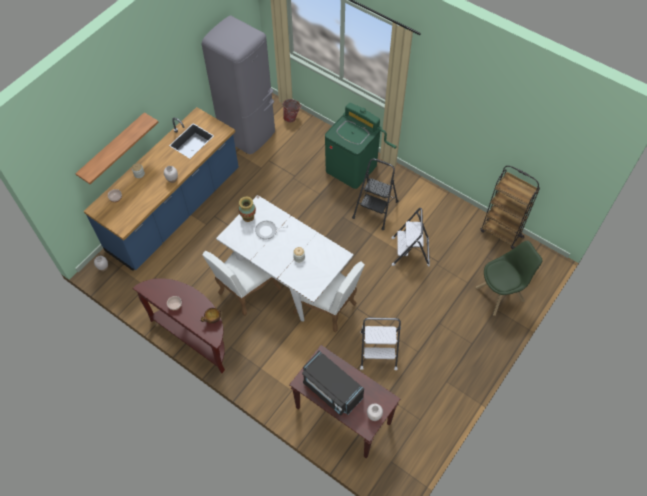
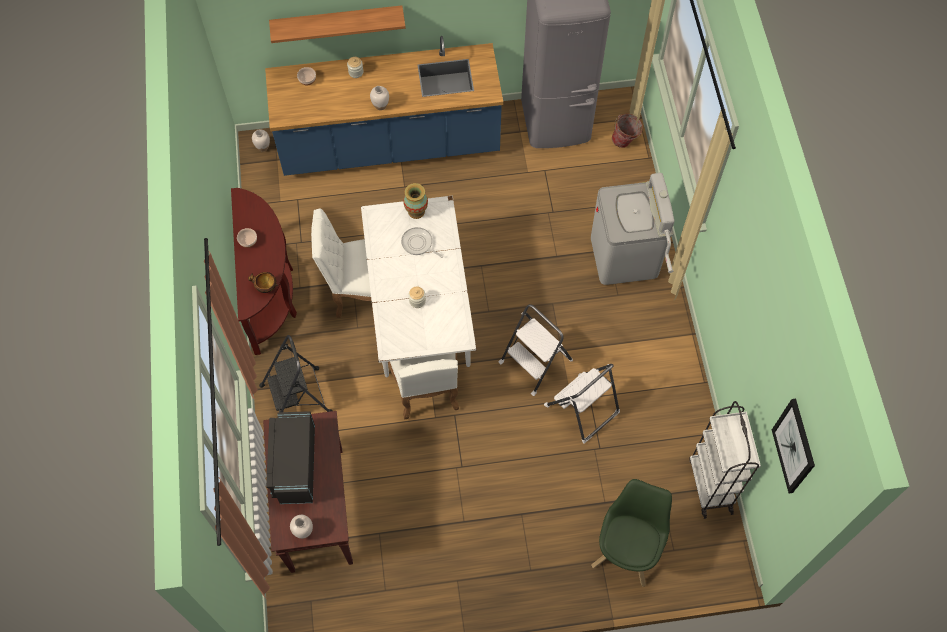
camera: 45 degrees right, 5 degrees up
(352, 169) = (625, 258): green washing machine -> grey washing machine
(376, 208) = (600, 326): black step ladder -> black step ladder (298, 398)
(378, 348) = (428, 478): white step ladder -> white step ladder (538, 359)
(500, 294) = (626, 550): green chair -> green chair turned 90 degrees counterclockwise
(501, 233) = (710, 484): brown cart -> white cart
(565, 153) = (794, 446): none -> picture

